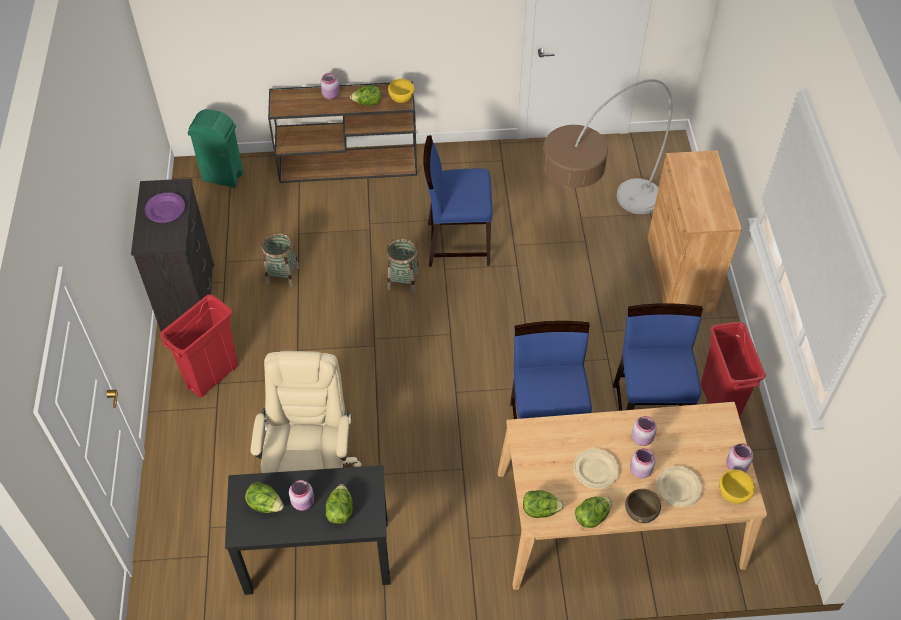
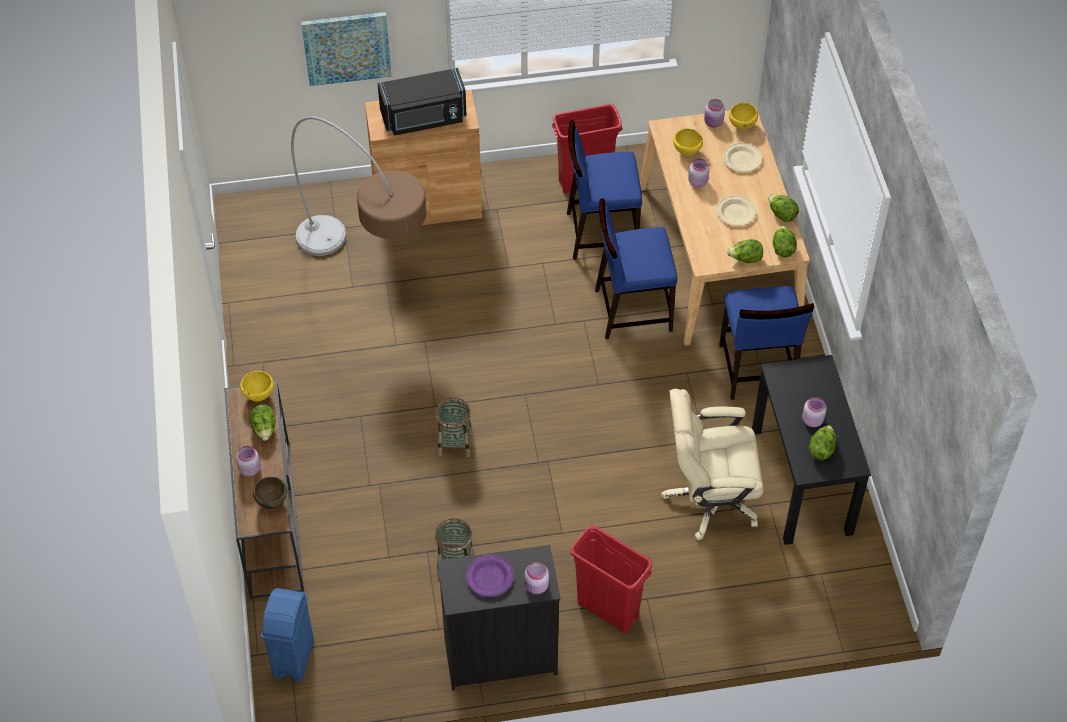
camera: 95 degrees left, 0 degrees up
(223, 177) = (294, 658): green trash can -> blue trash can
(340, 511) = (815, 391): lettuce -> lettuce (745, 259)
(457, 243) = (396, 396): blue chair -> blue chair (756, 370)
(639, 470) = (730, 184): pink jar -> pink jar (536, 587)
(640, 513) = (772, 184): brown bowl -> brown bowl (271, 502)
(687, 434) = (687, 152): none -> yellow bowl
(698, 191) = (424, 118): none -> black microwave
(748, 102) = (346, 47): none -> picture

